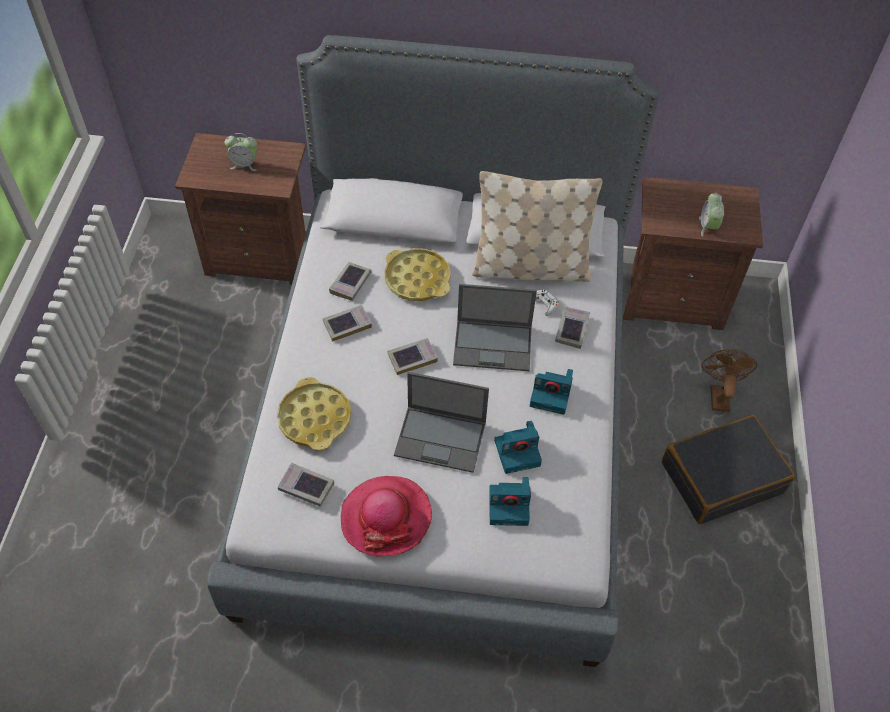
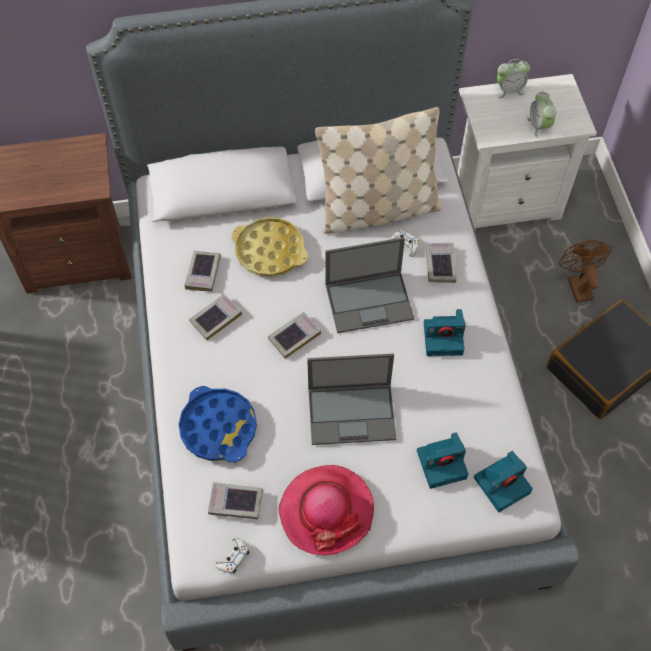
camera: 15 degrees left, 5 degrees up
(244, 164) = (48, 172): alarm clock -> alarm clock (509, 90)
(287, 534) = (233, 558): none -> white game controller
(315, 418) = (218, 427): yellow tray -> blue tray
(518, 452) = (431, 406): camera -> camera (502, 484)
(673, 299) = (505, 199): brown nightstand -> white nightstand

